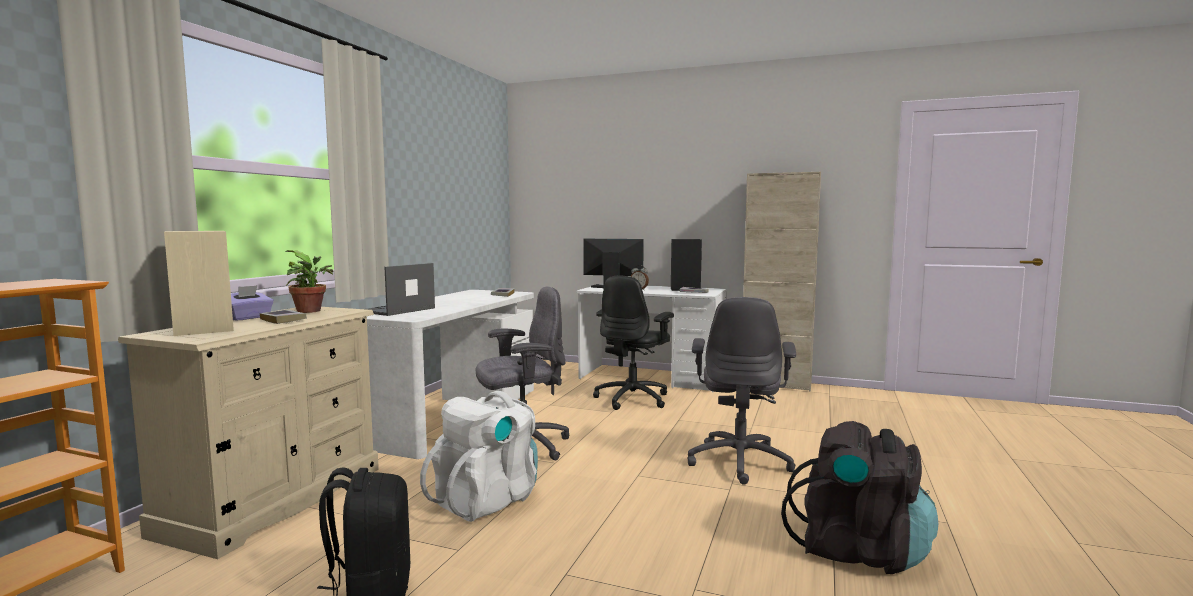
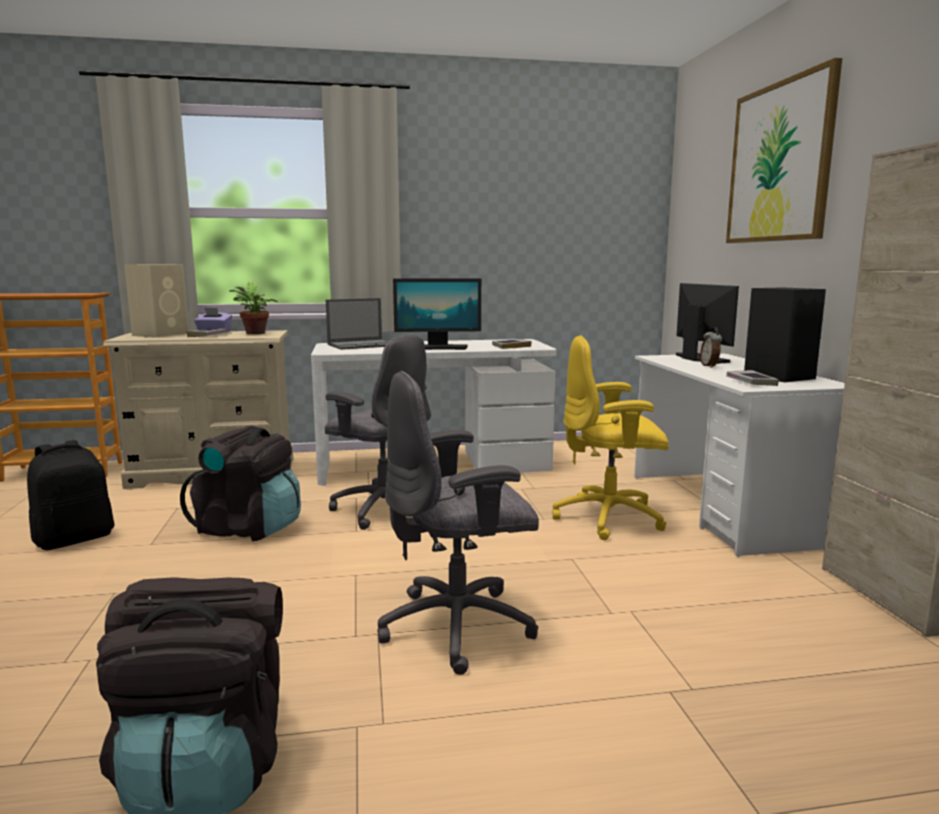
camera: 60 degrees right, 5 degrees up
(396, 310) = (362, 345): laptop -> laptop turned 150 degrees clockwise
(468, 302) = (438, 348): none -> monitor
(487, 500) = (249, 528): white backpack -> black backpack
(633, 399) = (610, 518): black office chair -> yellow office chair
(637, 166) = (779, 163): none -> picture

